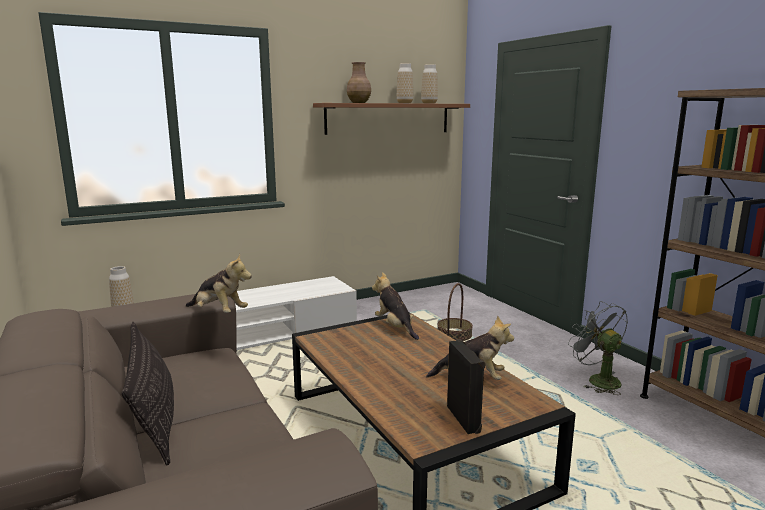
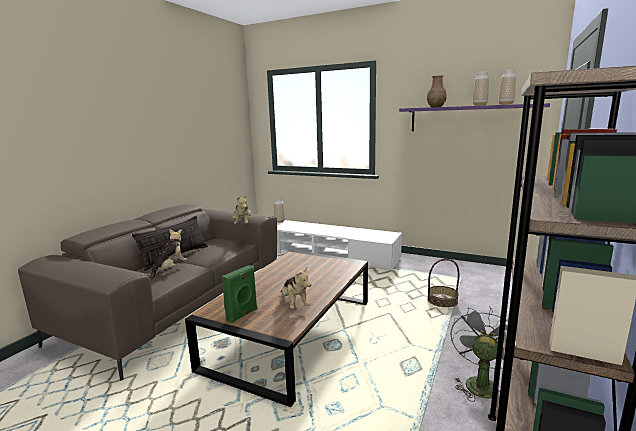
camera: 55 degrees right, 0 degrees up
(388, 118) = (469, 118): brown shelf -> purple shelf
(395, 327) = (336, 266): plush toy -> plush toy (170, 269)
(464, 418) = (243, 315): black speaker -> green speaker

